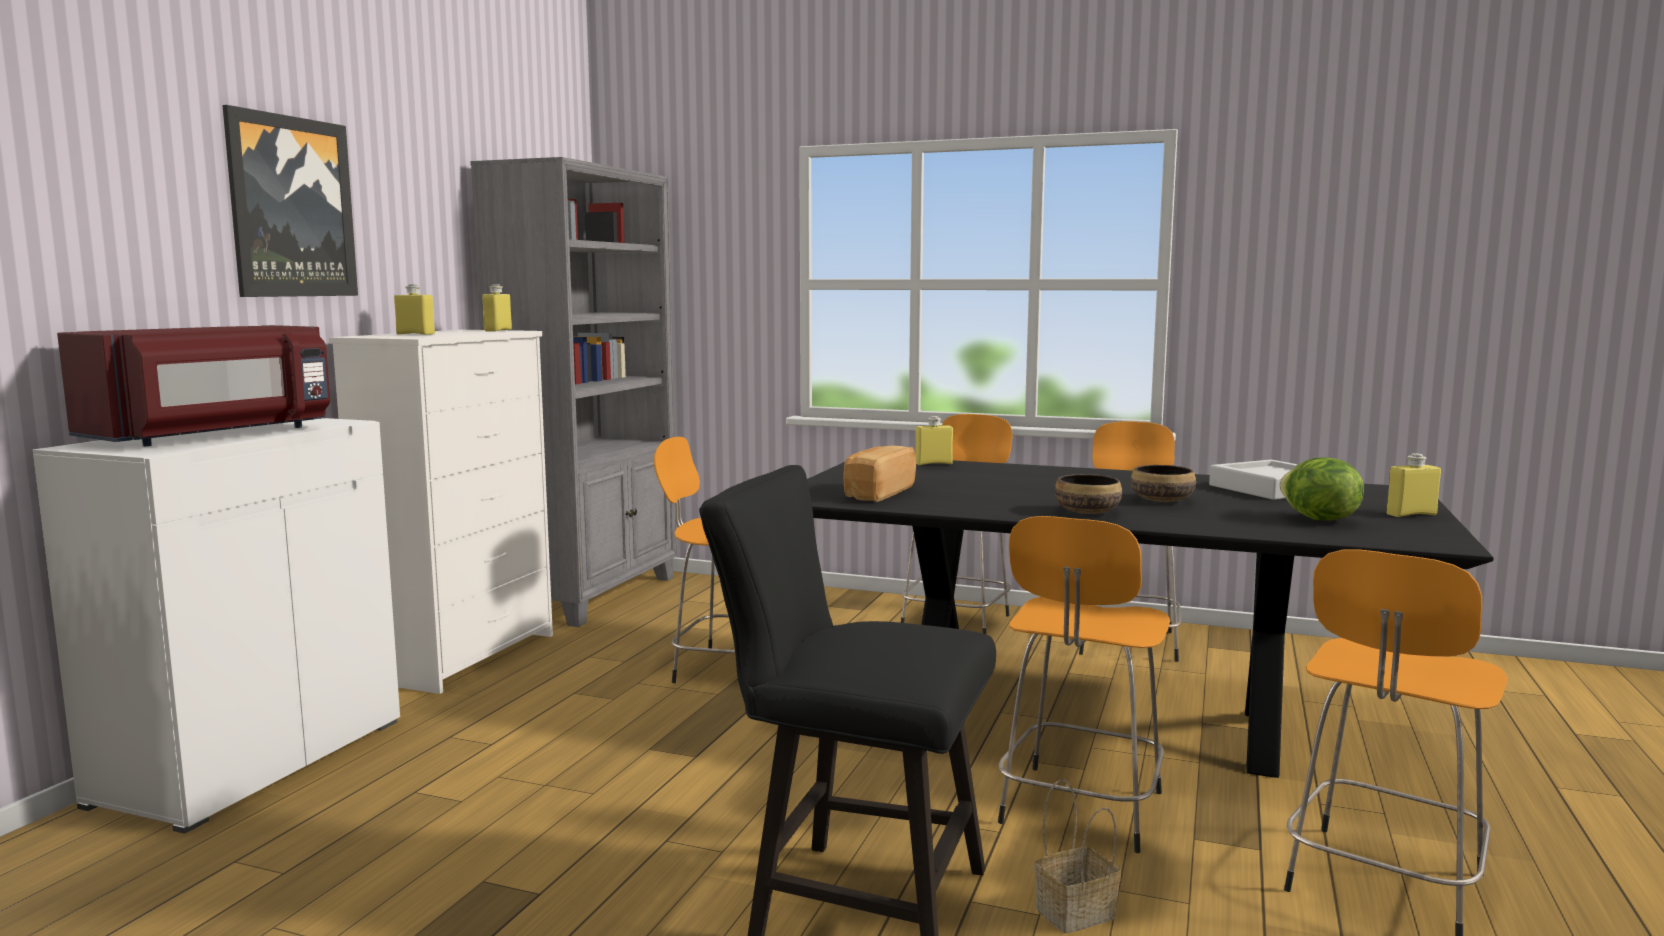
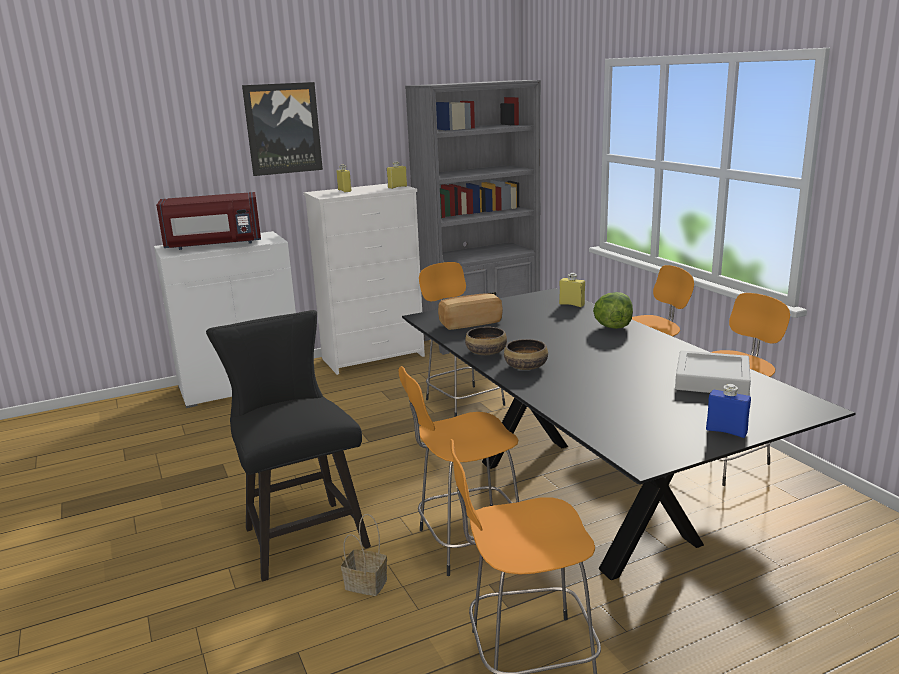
camera: 45 degrees right, 10 degrees up
(1162, 500) = (600, 370): bowl -> bowl (486, 352)
(1318, 519) = (640, 414): lettuce -> lettuce (612, 327)
(1411, 514) = (726, 431): yellow bottle -> blue bottle

